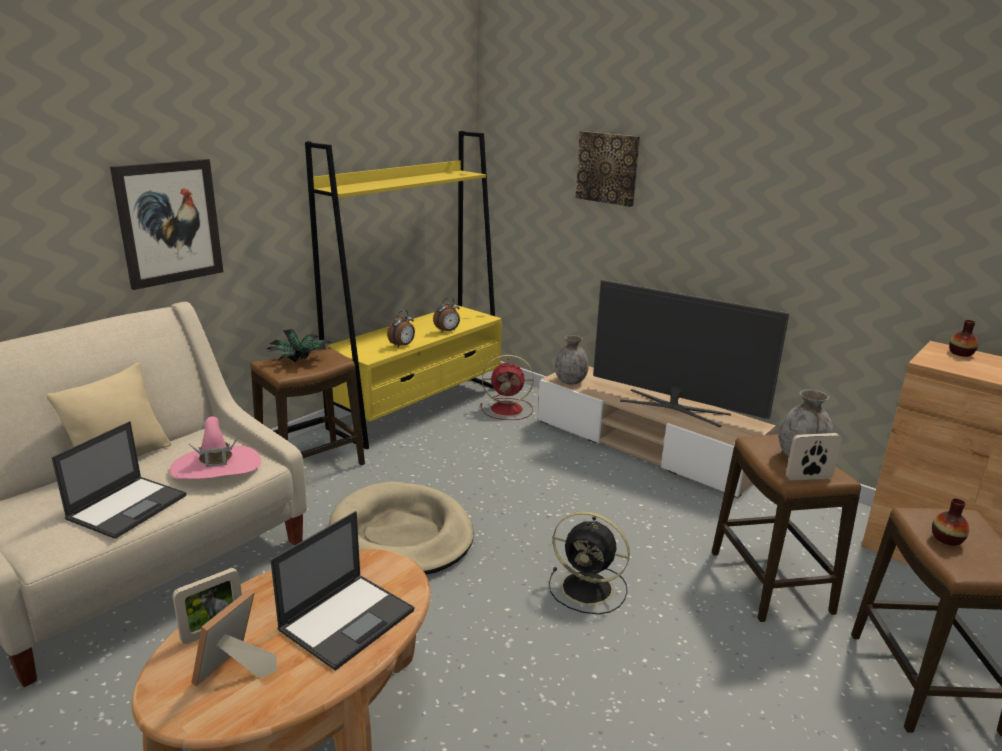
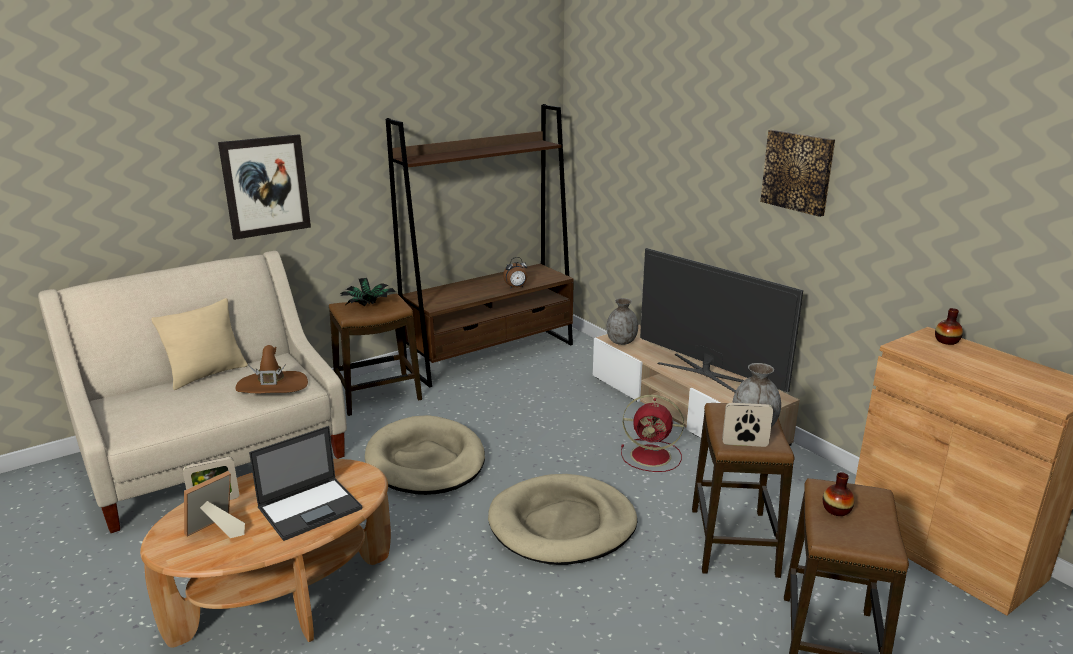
camera: 15 degrees right, 0 degrees up
(128, 506) = (197, 409): laptop -> none
(217, 468) = (272, 386): pink hat -> brown hat
(402, 345) = (469, 298): alarm clock -> none
(418, 407) = (491, 355): yellow bookcase -> brown bookcase
(508, 409) = (571, 363): red fan -> red fan (652, 456)
(589, 588) = (562, 524): black fan -> beige dog bed
(608, 168) = (663, 142): picture -> picture (798, 171)

